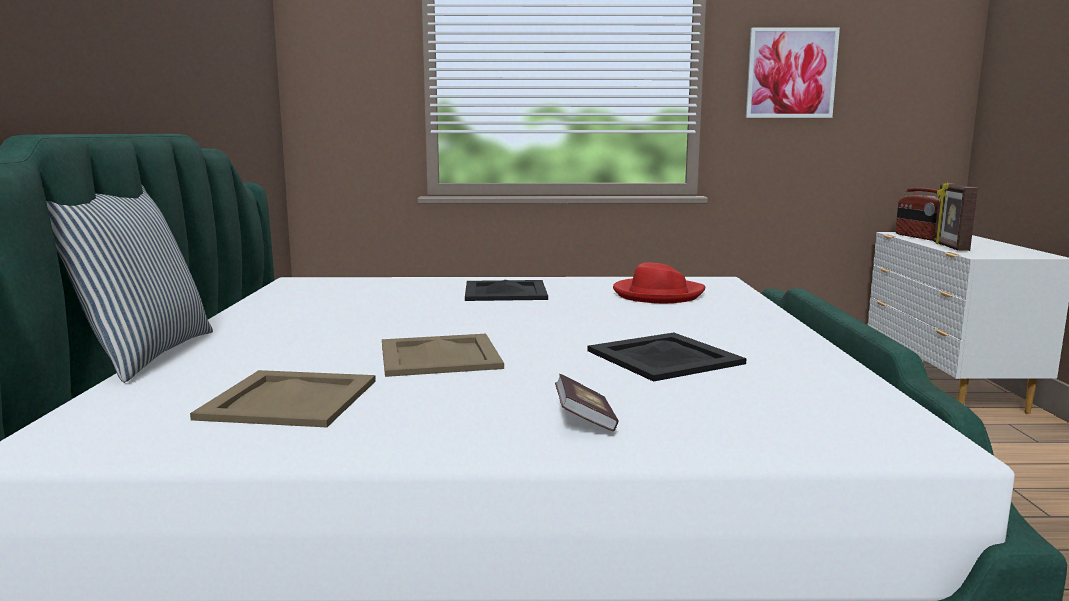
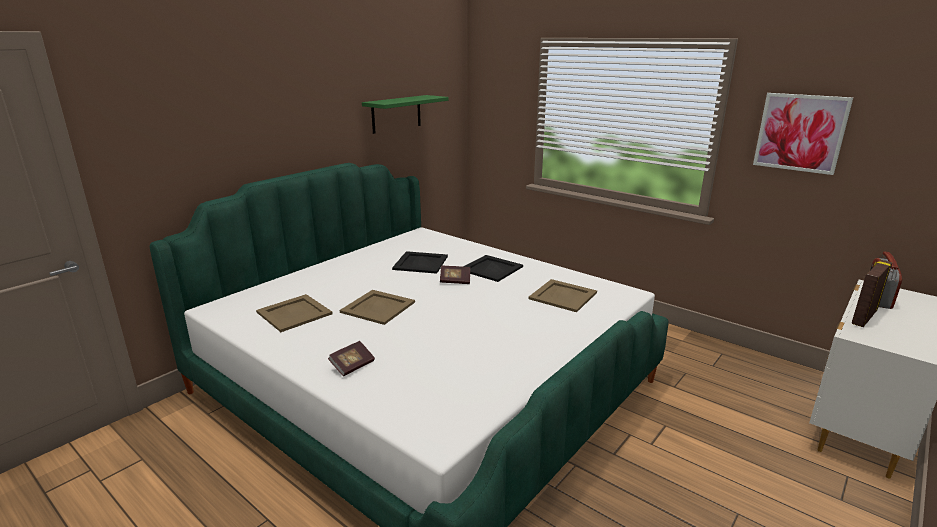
camera: 40 degrees right, 10 degrees up
(141, 355) = (295, 270): pillow -> none
(212, 61) = (396, 114): none -> green shelf
(487, 310) = (455, 281): none -> book
(657, 294) = (562, 295): red hat -> beige tray
(666, 357) = (458, 344): black tray -> black tray (421, 263)

